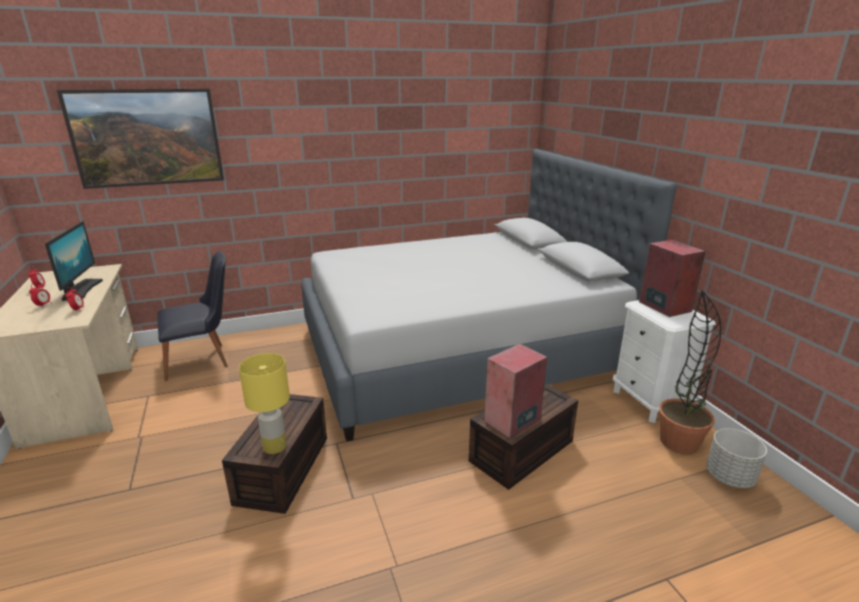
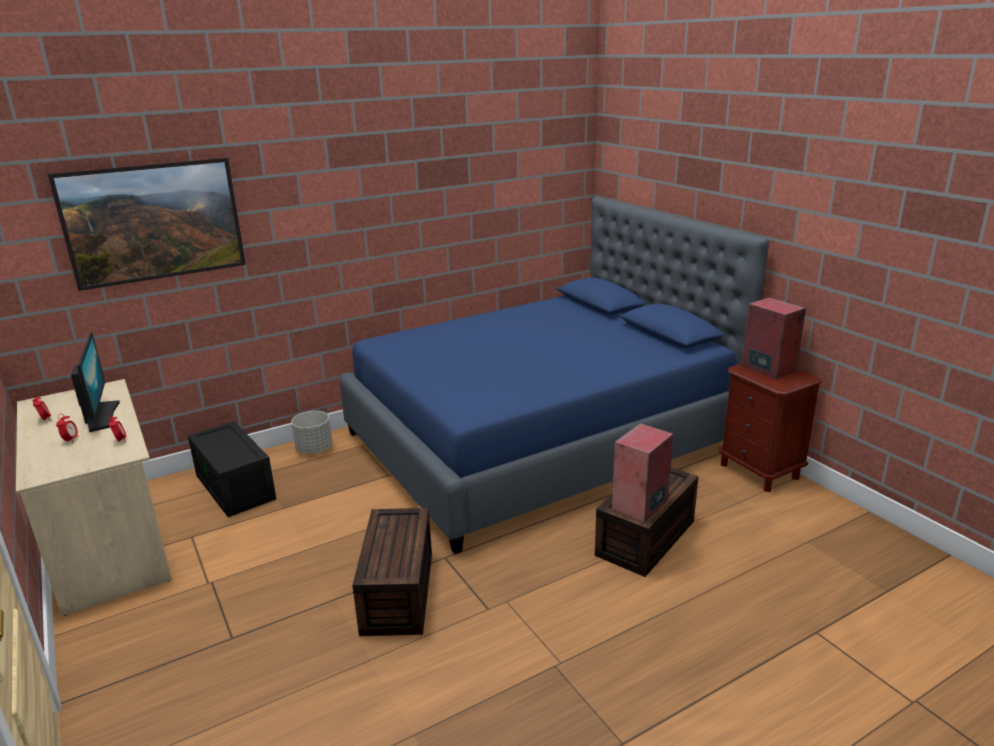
camera: 10 degrees left, 0 degrees up
(203, 360) = (237, 487): black chair -> black storage box
(274, 447) = (403, 564): yellow table lamp -> none
(459, 350) = (540, 439): grey bed -> blue bed
(649, 401) = (759, 471): white nightstand -> brown nightstand
(679, 442) = (798, 507): potted plant -> none
(729, 476) = (852, 534): grey planter -> grey planter (314, 449)

